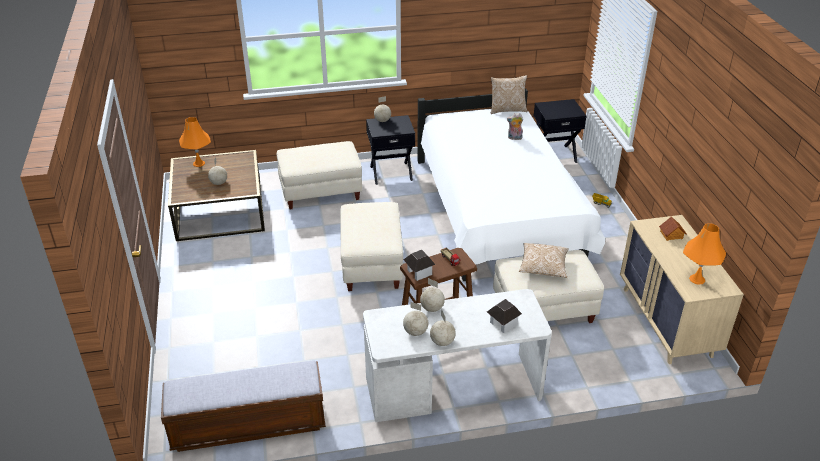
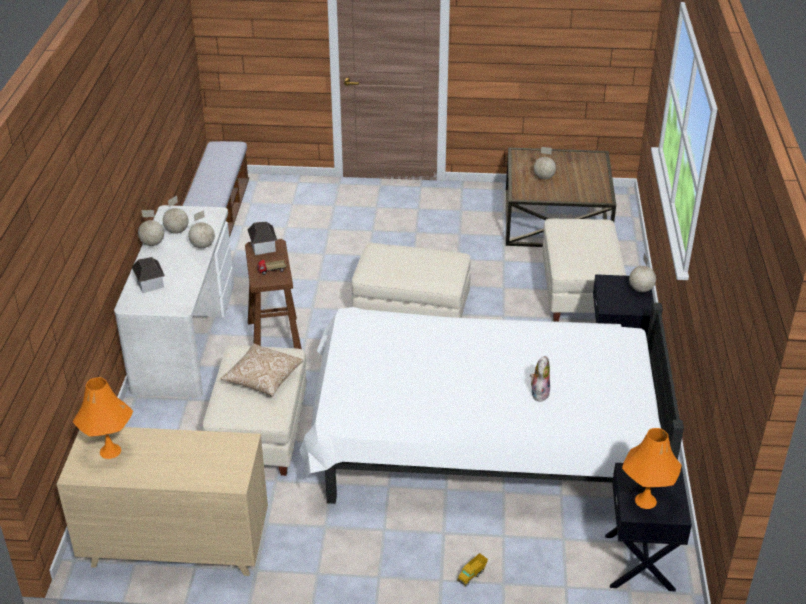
camera: 105 degrees right, 0 degrees up
(199, 163) = (591, 167): orange table lamp -> orange table lamp (645, 501)
(507, 110) = (637, 409): pillow -> none
(671, 235) = (207, 462): toy house -> none

